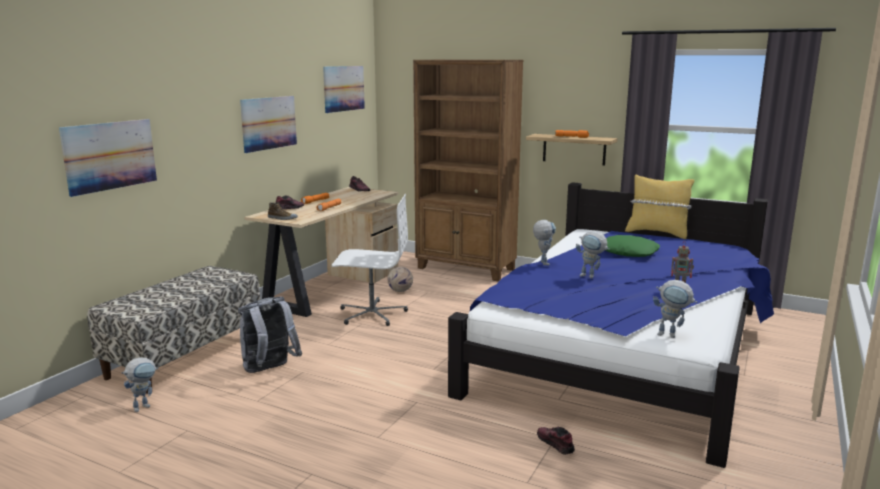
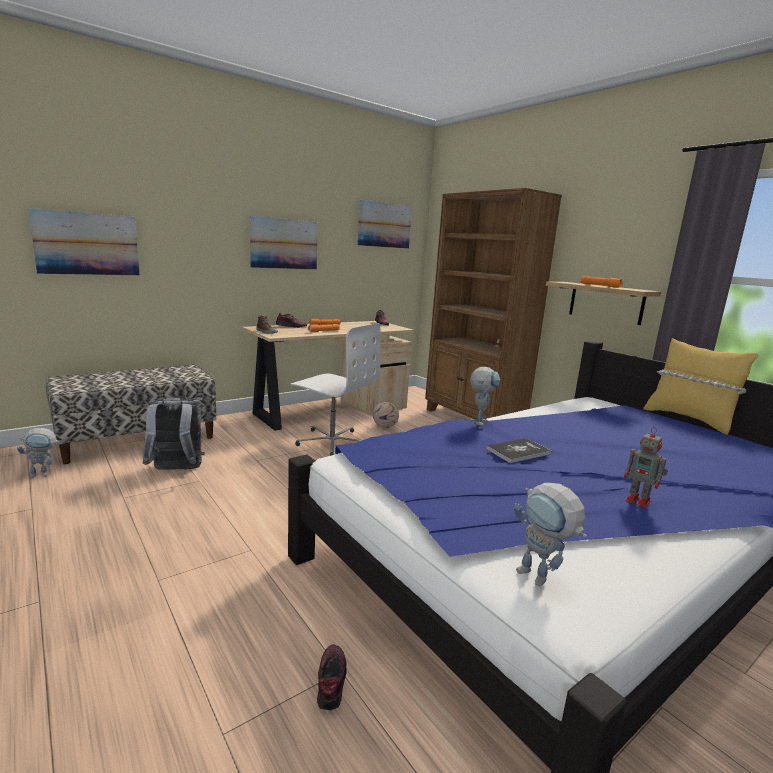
camera: 25 degrees right, 0 degrees up
(591, 276) = (518, 451): toy robot -> book
(628, 252) = (616, 434): green pillow -> none

